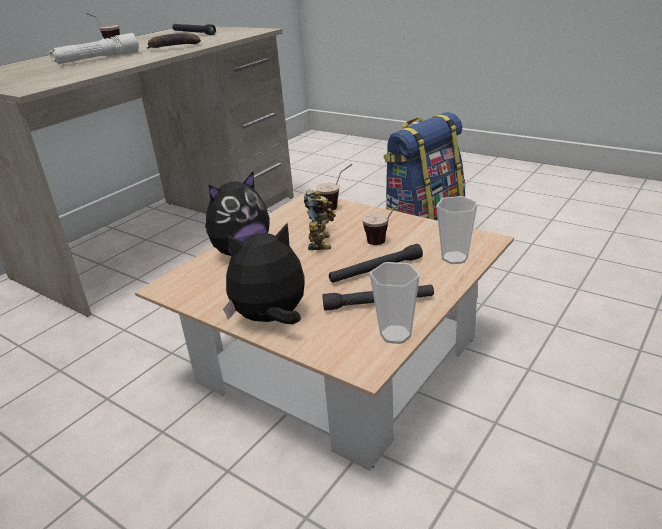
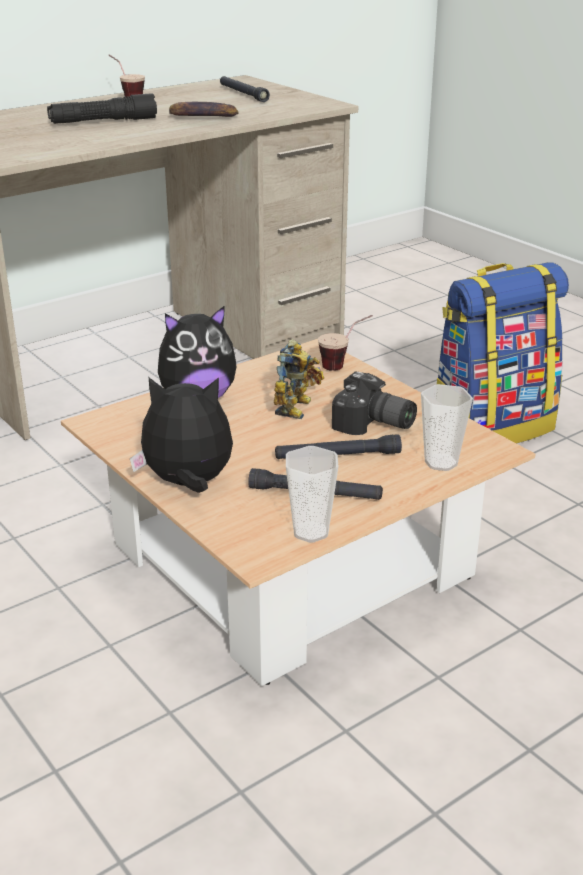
camera: 15 degrees right, 0 degrees up
(97, 59) = (103, 122): white flashlight -> black flashlight
(386, 242) = (373, 425): cup -> camera

